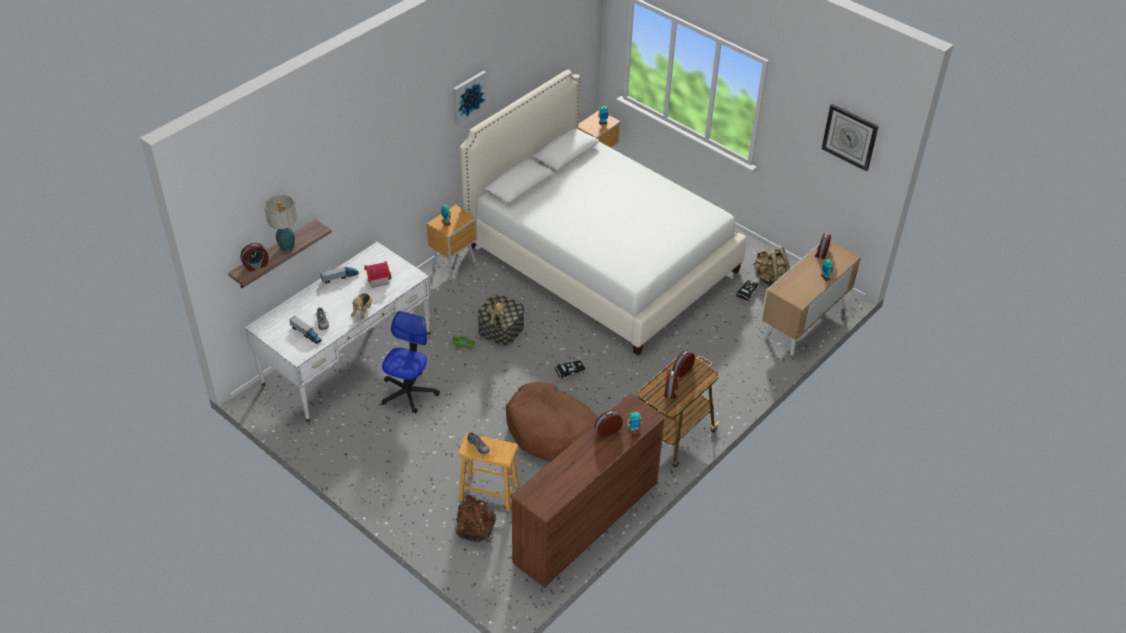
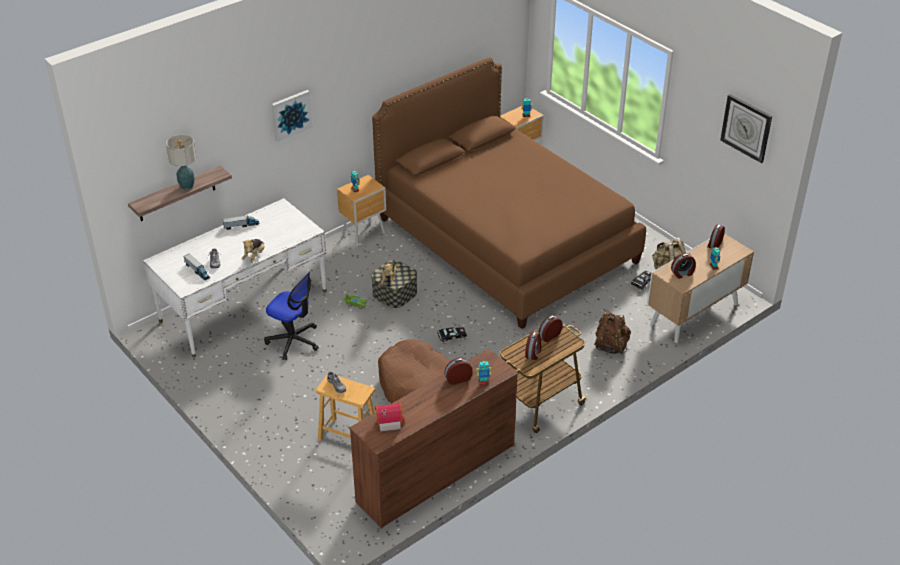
camera: 10 degrees right, 5 degrees down
(256, 265) = (154, 199): alarm clock -> alarm clock (682, 273)
(377, 279) = (275, 230): toy house -> toy house (388, 421)
(408, 392) = (293, 341): office chair -> office chair turned 90 degrees clockwise
(469, 97) = (384, 69): picture -> picture (291, 115)
(475, 530) = (327, 469): brown backpack -> brown backpack (611, 346)
(601, 258) = (506, 239): white bed -> brown bed

